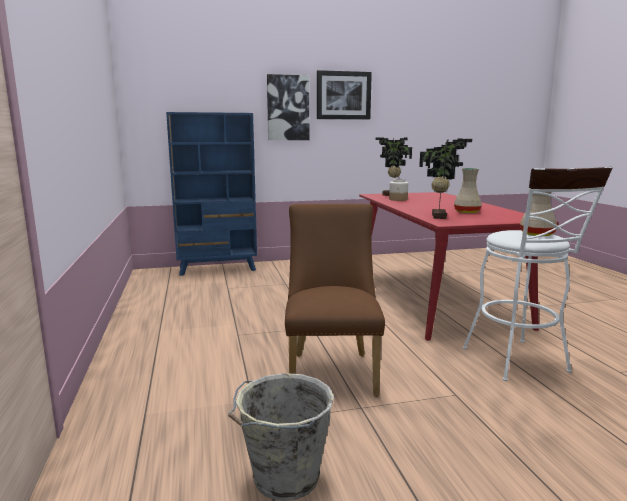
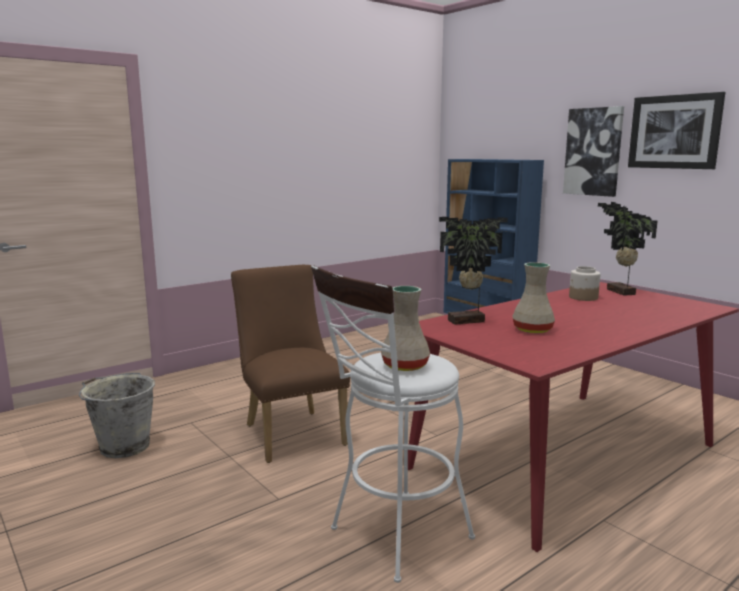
camera: 65 degrees right, 0 degrees up
(331, 370) = (291, 432): brown chair -> brown chair turned 90 degrees counterclockwise

